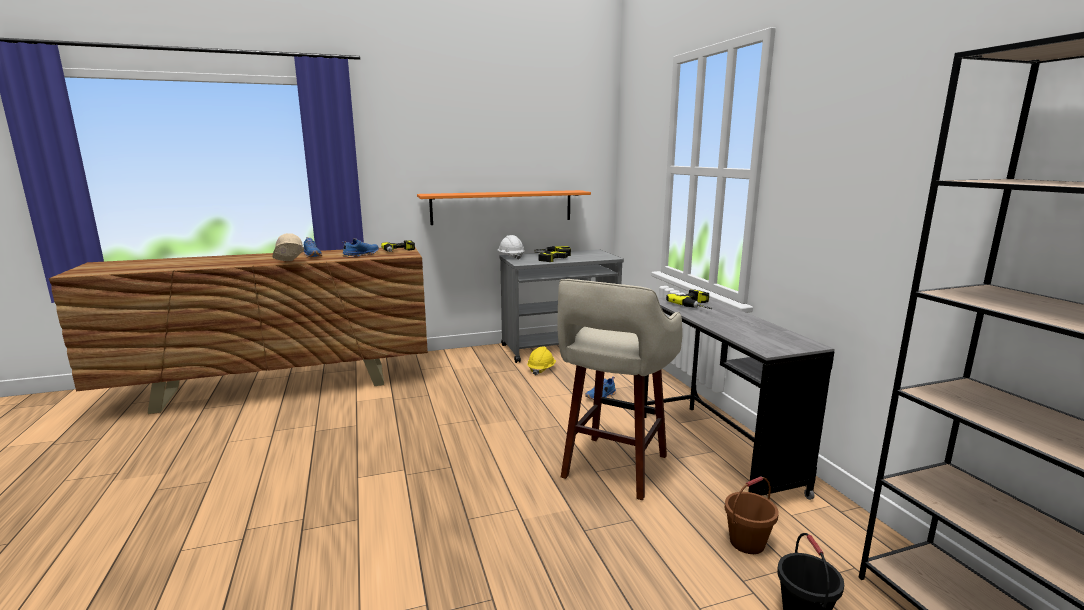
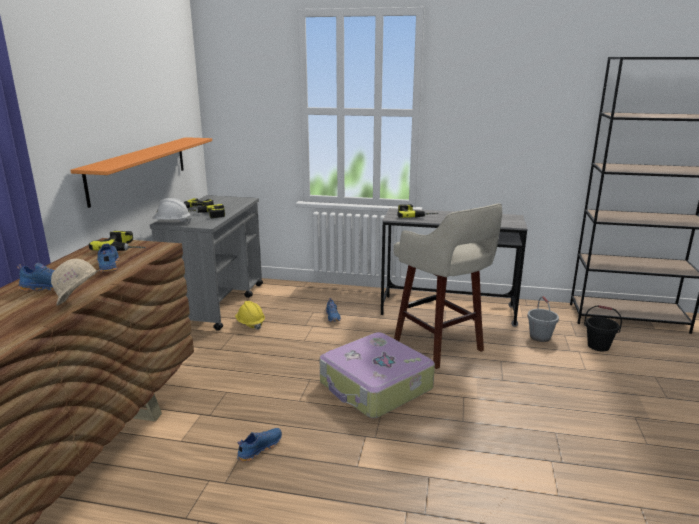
camera: 60 degrees left, 5 degrees up
(361, 430) = (259, 448): none -> blue shoe
(491, 452) = (375, 387): none -> suitcase
(747, 542) = (539, 337): brown bucket -> grey bucket

